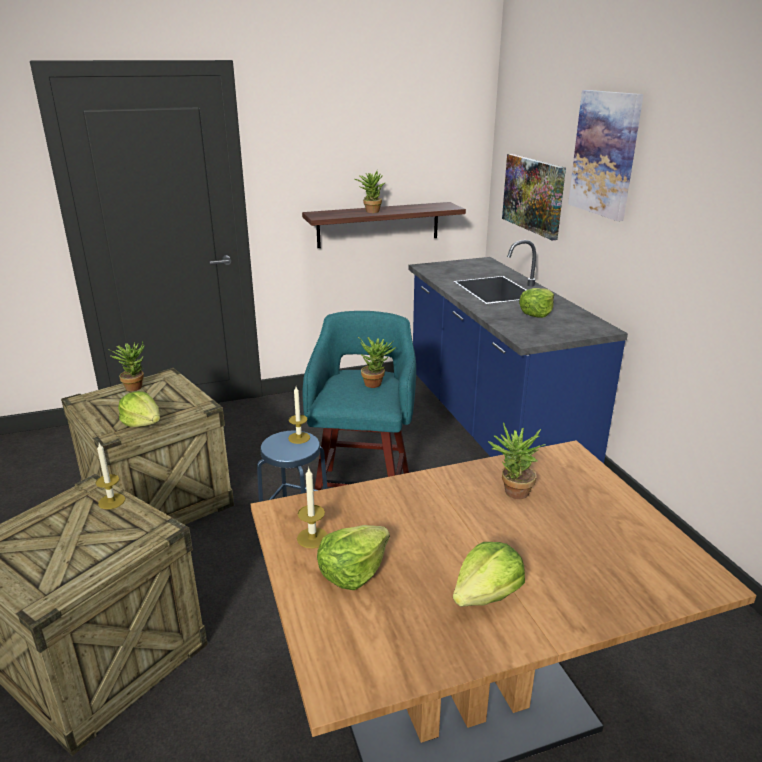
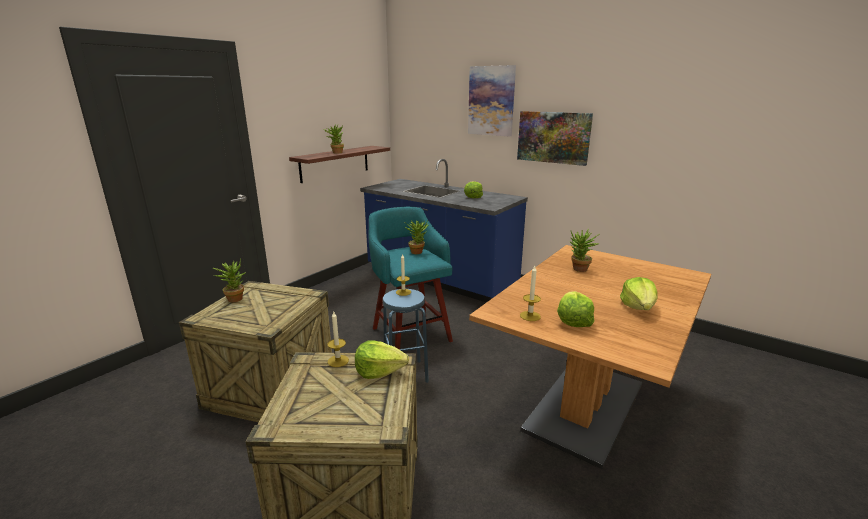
camera: 35 degrees left, 5 degrees down
(142, 423) = (280, 315): lettuce -> lettuce (379, 371)
(533, 195) = (434, 133): picture -> picture (553, 137)

